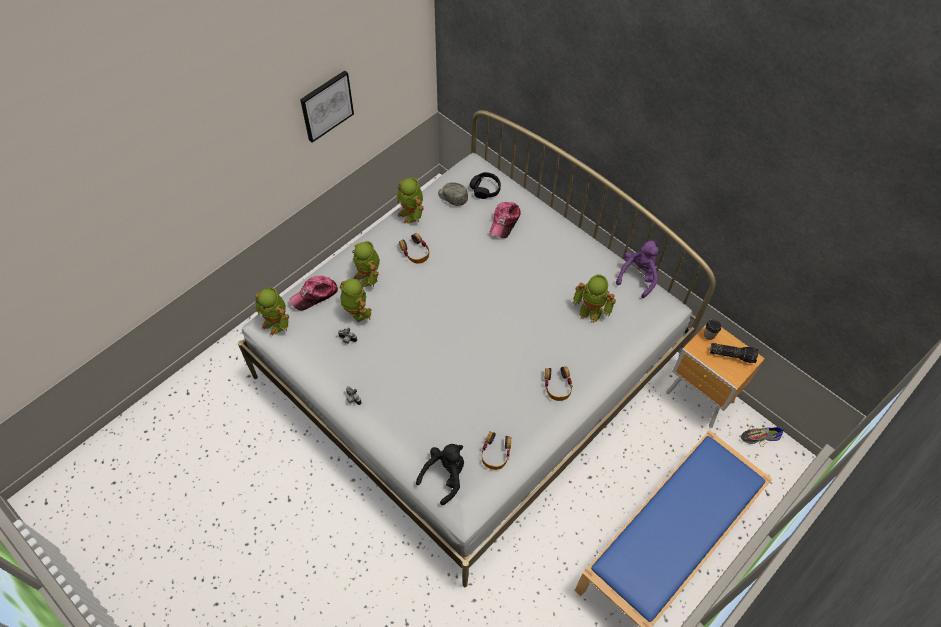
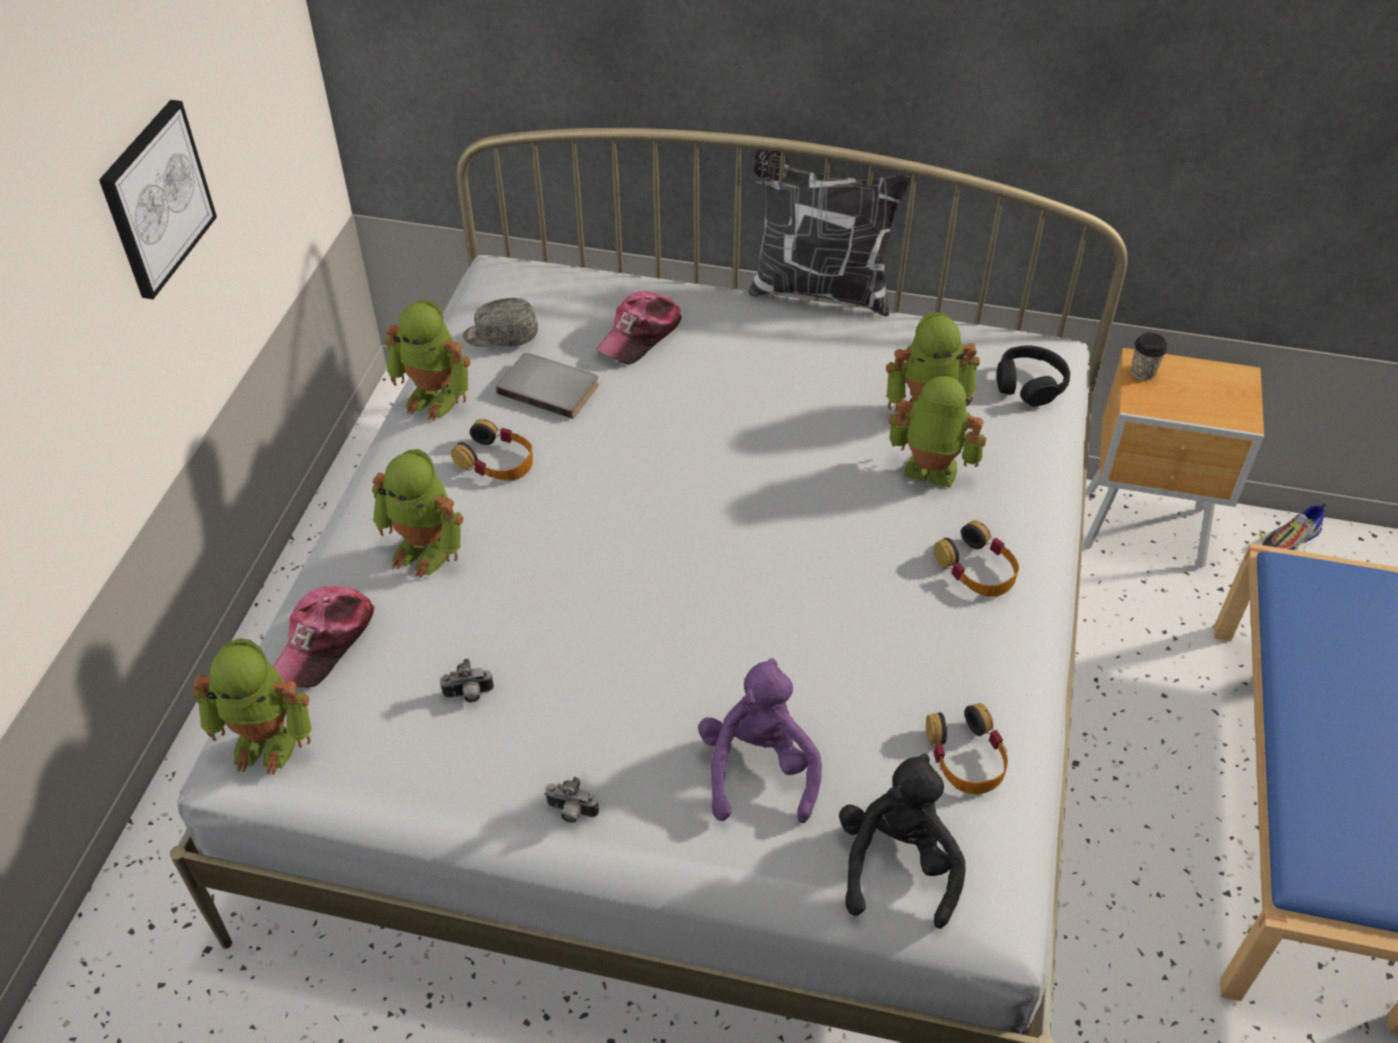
camera: 30 degrees left, 10 degrees down
(356, 312) = (450, 631): toy robot -> toy robot (929, 473)
(455, 229) = (550, 387): none -> grey book
(485, 189) = (557, 297): black headphones -> black headphones (1029, 384)
(505, 222) = (640, 335): cap -> cap turned 45 degrees clockwise
(593, 233) = (818, 291): none -> pillow
(638, 276) = (958, 323): purple plush toy -> purple plush toy (758, 769)
(732, 354) = (1207, 385): flashlight -> none

